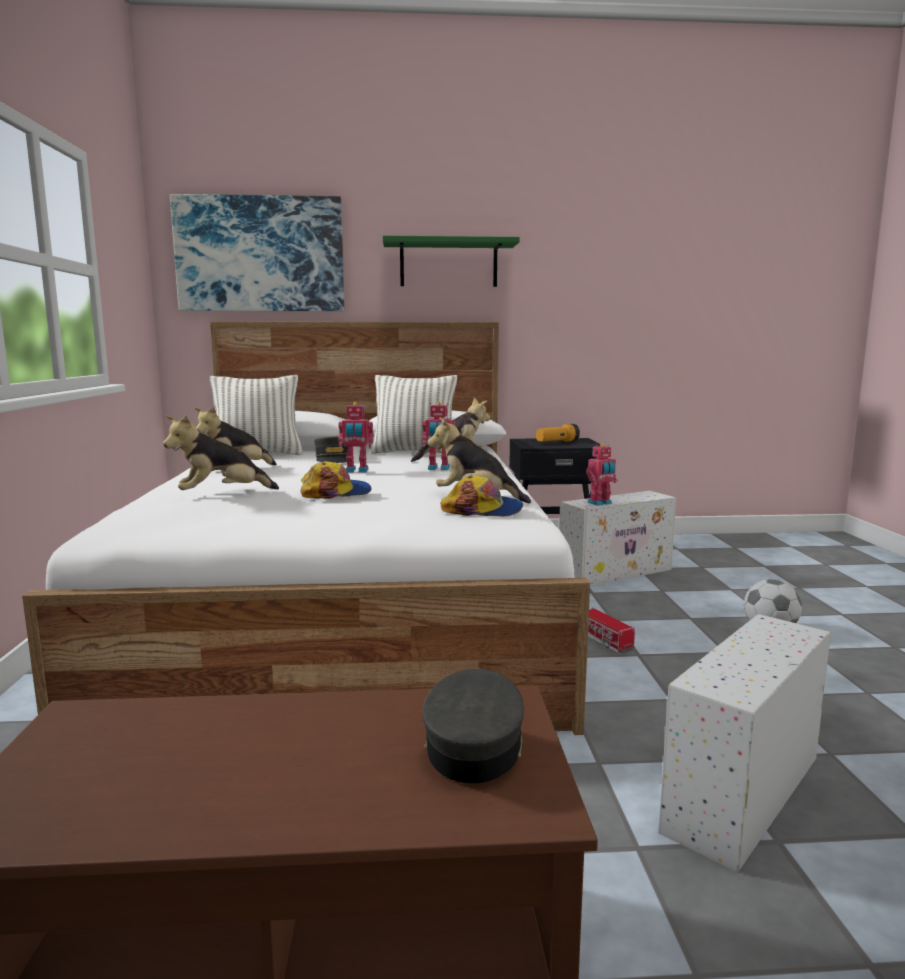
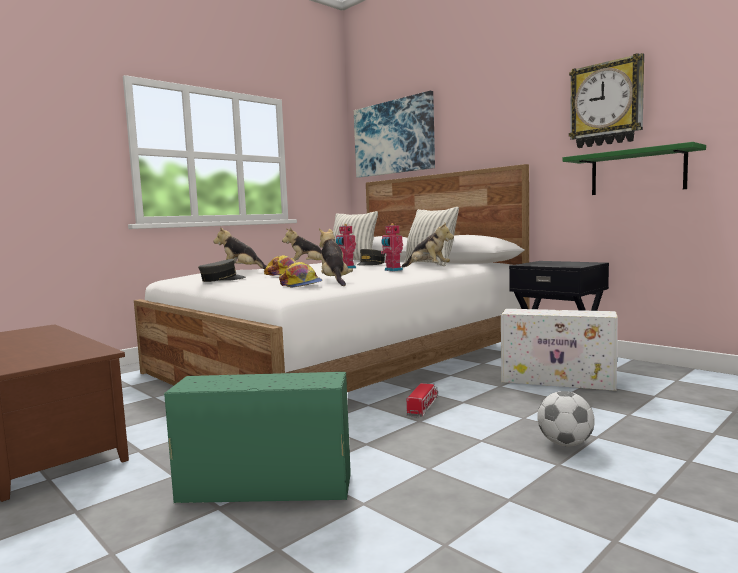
camera: 50 degrees right, 5 degrees down
(448, 264) = (498, 124): green shelf -> green shelf (637, 172)
(474, 746) = (49, 356): grey cap -> grey cap (222, 280)
(557, 442) = (559, 263): flashlight -> none
(585, 265) = (606, 104): none -> wall clock
(600, 503) = (529, 312): toy robot -> none
(742, 794) = (263, 487): white storage box -> green storage box

